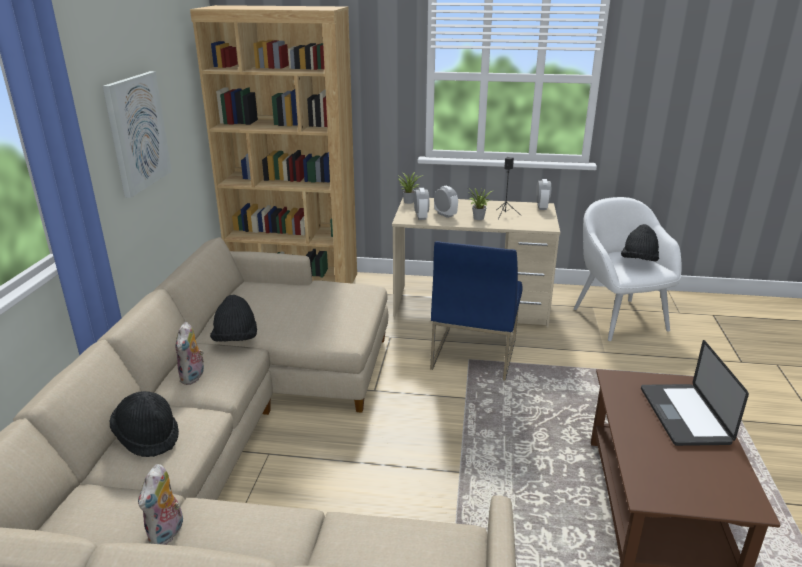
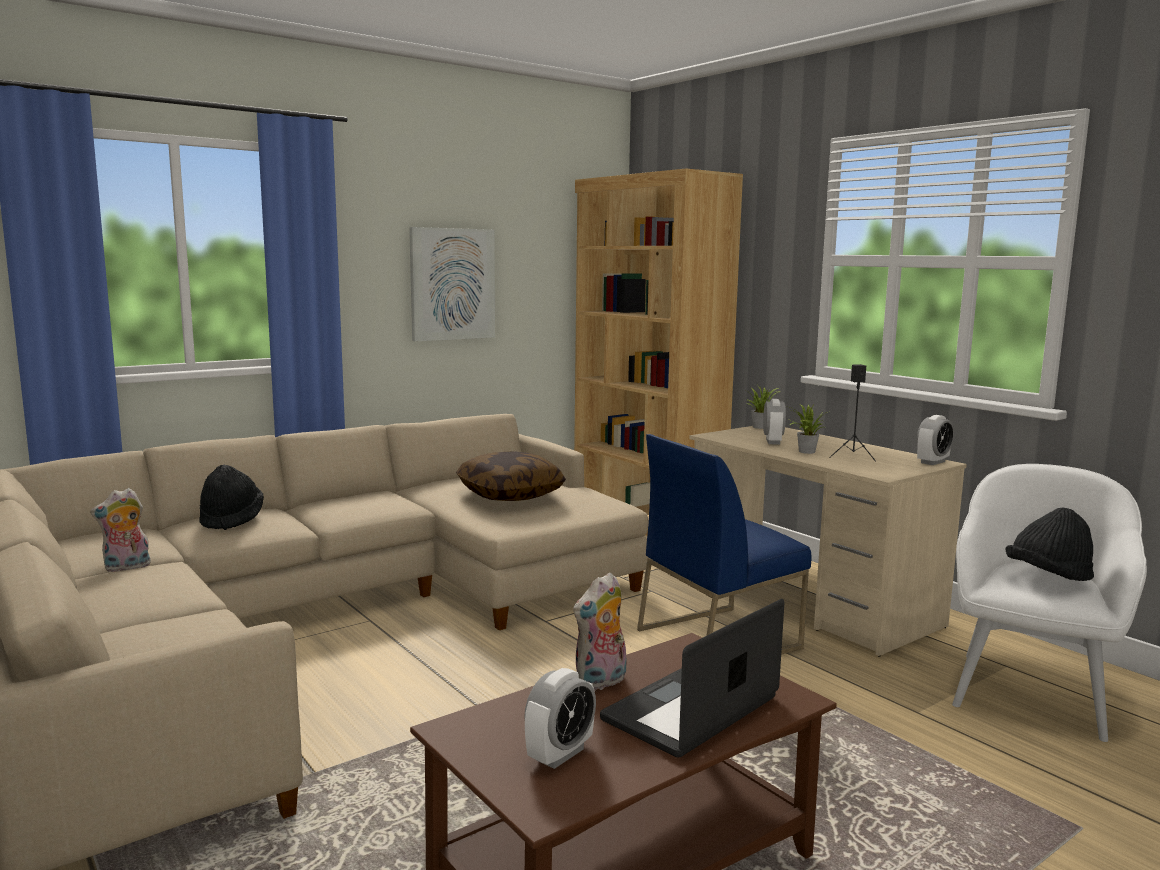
camera: 45 degrees right, 15 degrees down
(193, 377) = (336, 504): plush toy -> plush toy (601, 682)
(236, 340) = (416, 496): black hat -> none
(299, 309) = (510, 494): none -> pillow
(421, 217) = (737, 437): alarm clock -> alarm clock (560, 754)

